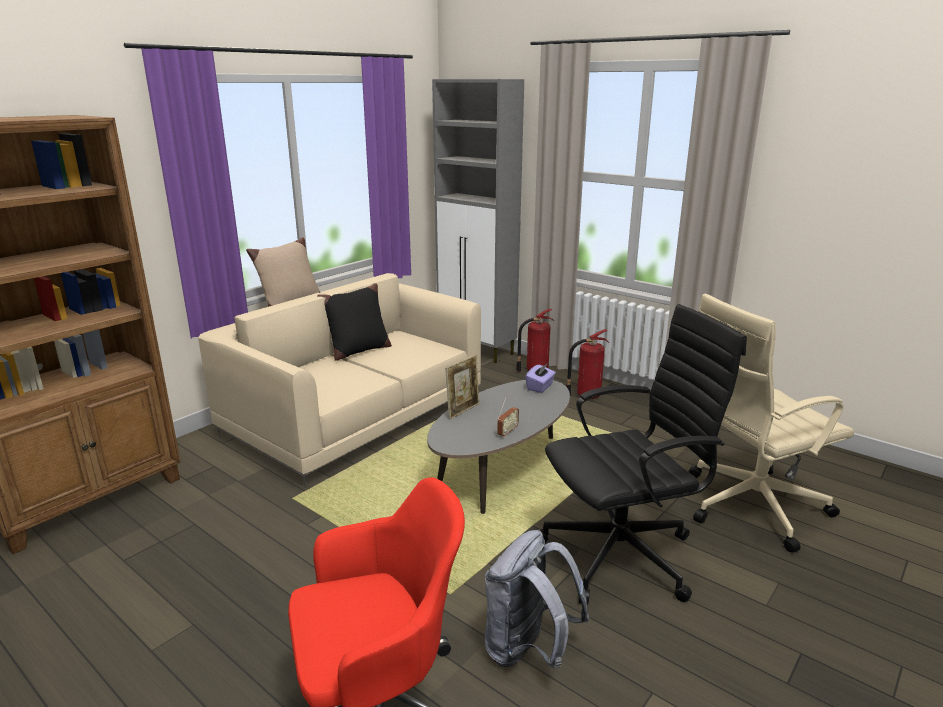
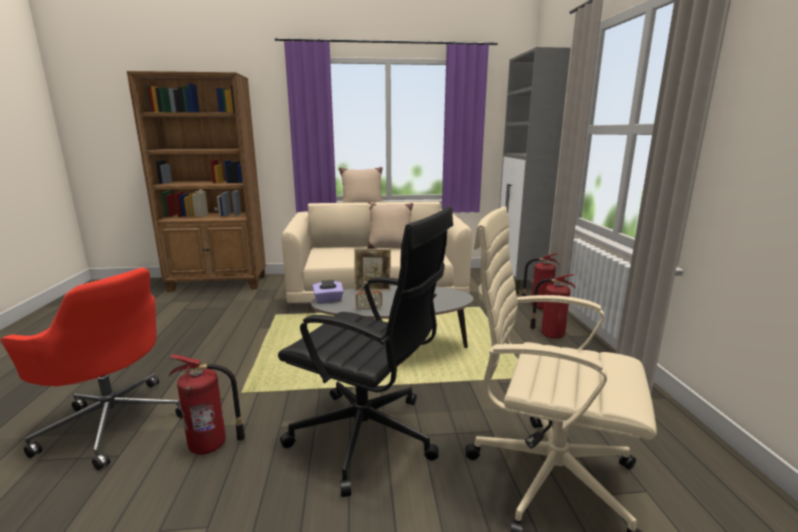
camera: 45 degrees right, 5 degrees down
(358, 351) = (389, 248): black pillow -> beige pillow
(528, 650) = (211, 445): grey backpack -> fire extinguisher
(540, 387) = (451, 295): purple tissue box -> purple tissue box (328, 300)

